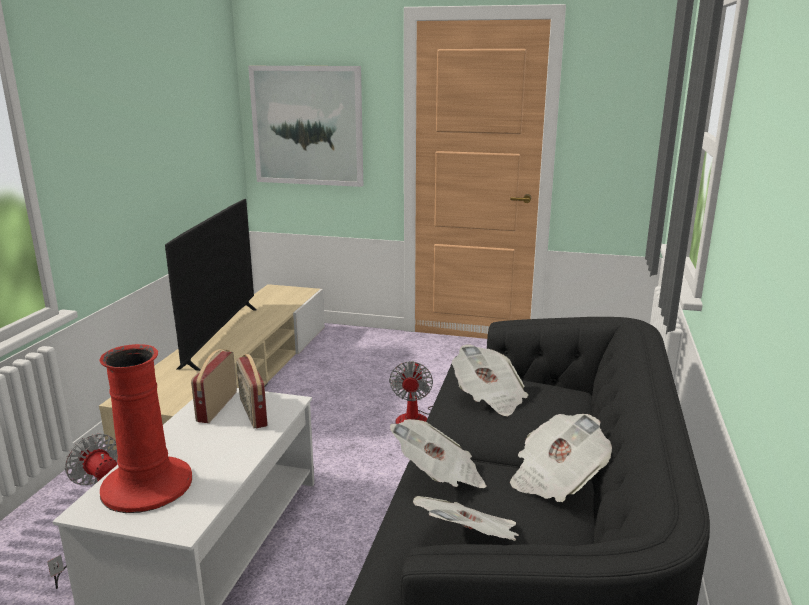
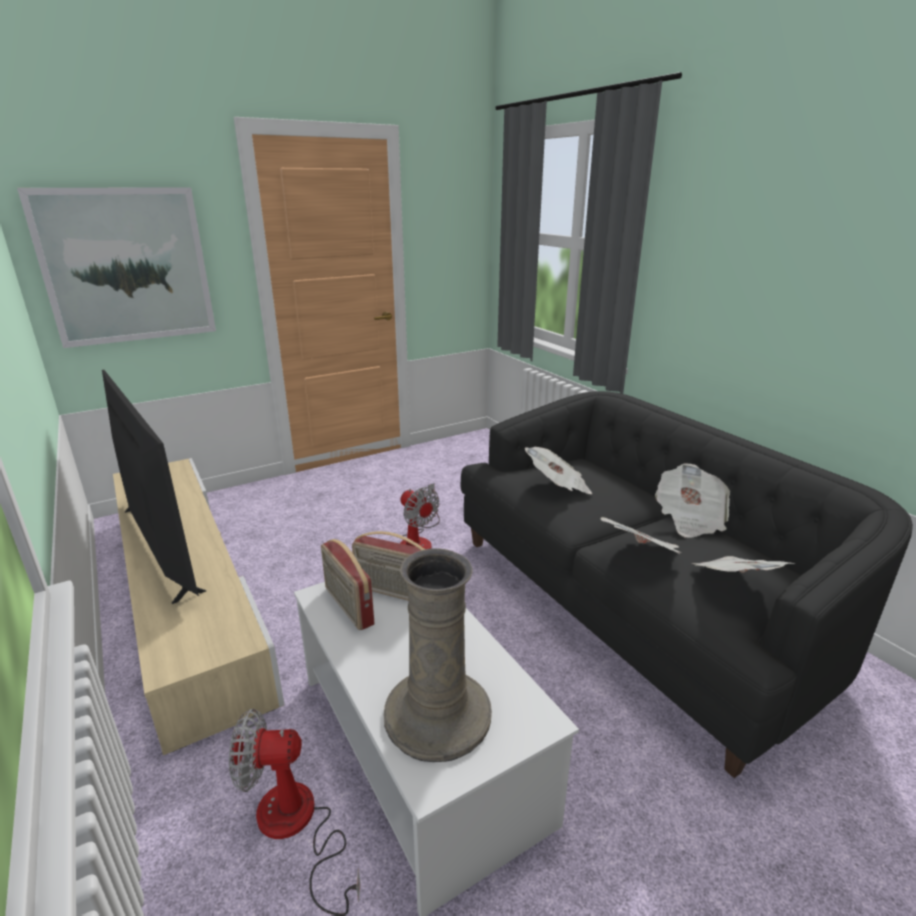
camera: 45 degrees left, 5 degrees up
(146, 486) = (437, 715): red vase -> beige vase

